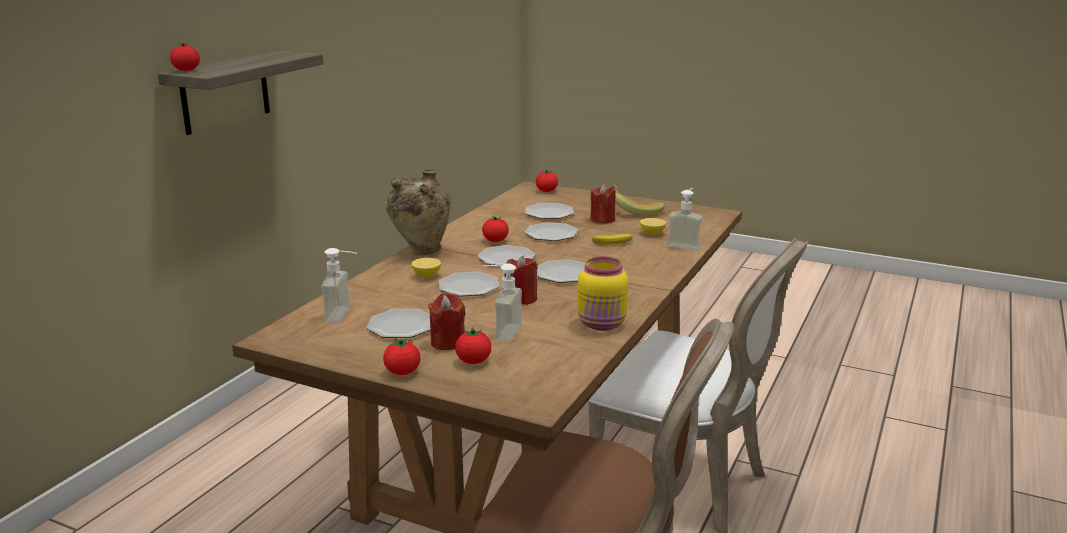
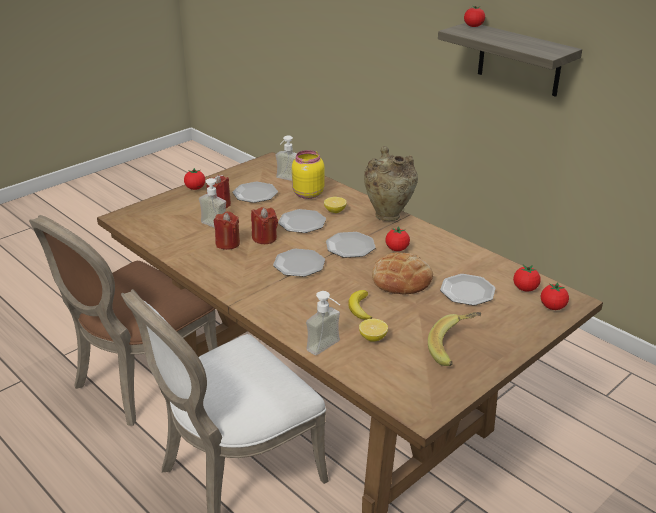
camera: 110 degrees right, 10 degrees up
(473, 361) = (188, 208): tomato -> tomato (525, 289)
(551, 234) = (401, 279): plate -> bread
(602, 220) = (431, 318): red candle -> red candle (227, 243)
(602, 324) = (195, 259): yellow jar -> yellow jar (307, 194)

